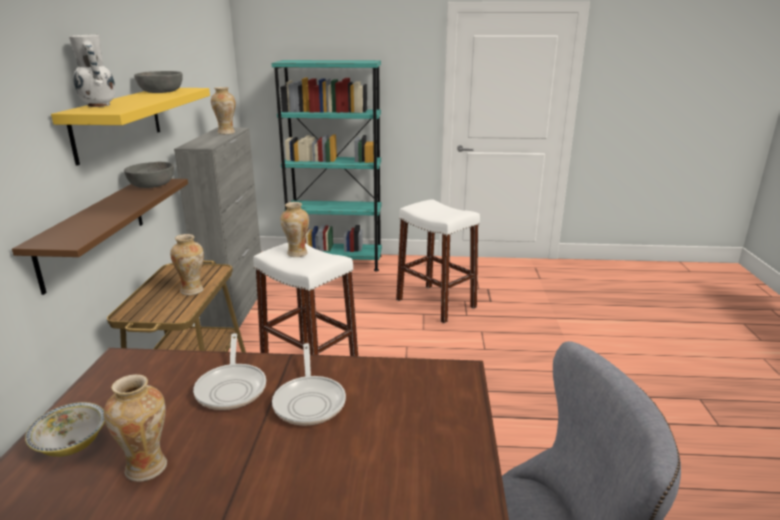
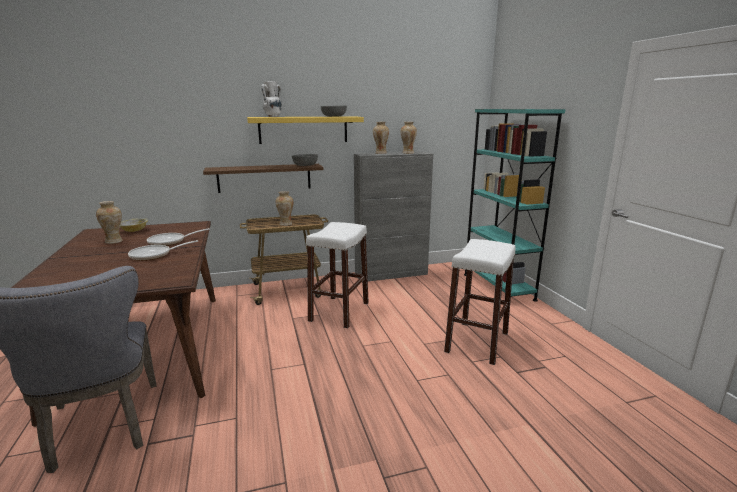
camera: 70 degrees right, 5 degrees down
(297, 254) = (339, 228): vase -> vase (380, 153)

